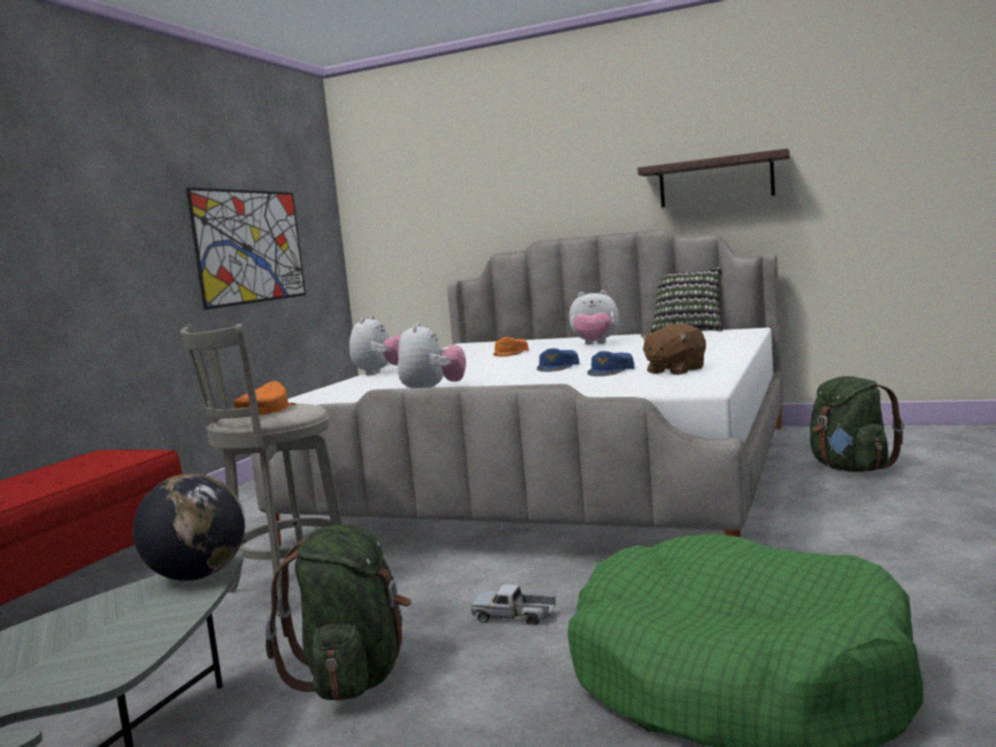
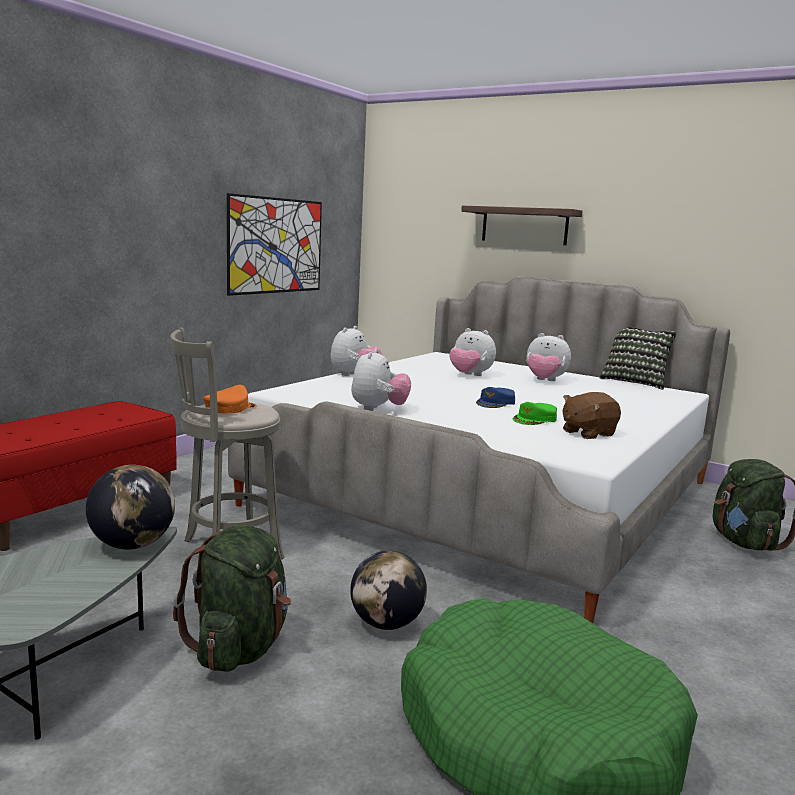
camera: 10 degrees right, 5 degrees up
(511, 353) = (470, 375): orange cap -> plush toy
(514, 617) = (386, 624): toy truck -> globe
(611, 371) = (535, 419): blue cap -> green cap
(715, 181) = (688, 251): shelf -> shelf (524, 225)

